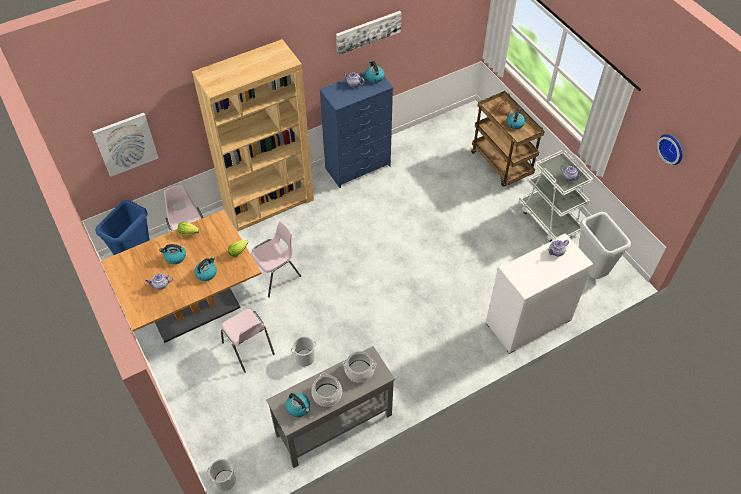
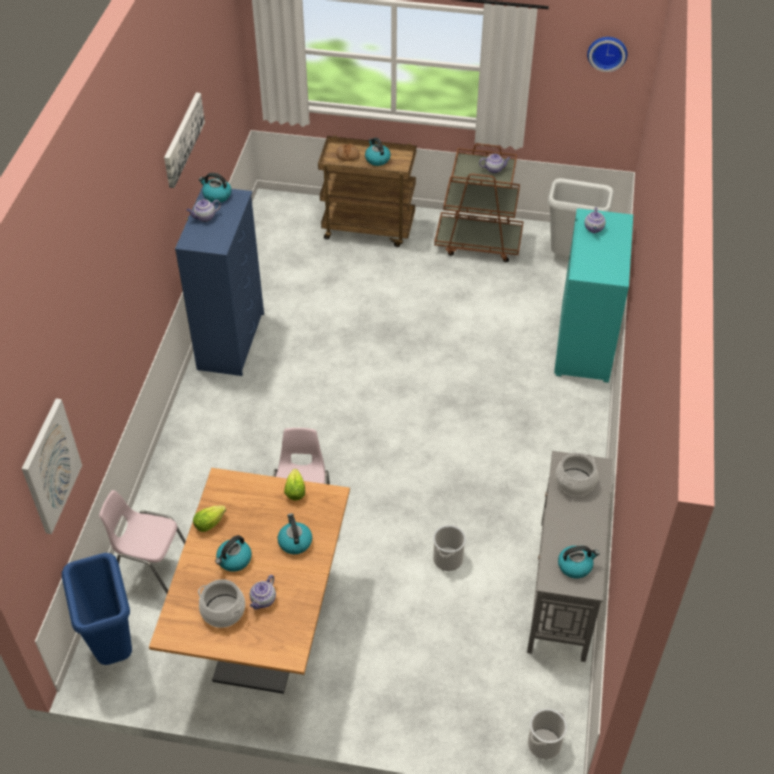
camera: 50 degrees left, 5 degrees down
(248, 349) = (382, 607): pink chair -> none
(269, 203) = (187, 454): brown bookcase -> none
(327, 394) = (580, 529): cooking pot -> cooking pot (223, 611)
(528, 322) = (585, 343): white cabinet -> turquoise cabinet
(550, 219) = (478, 242): white cart -> brown cart

